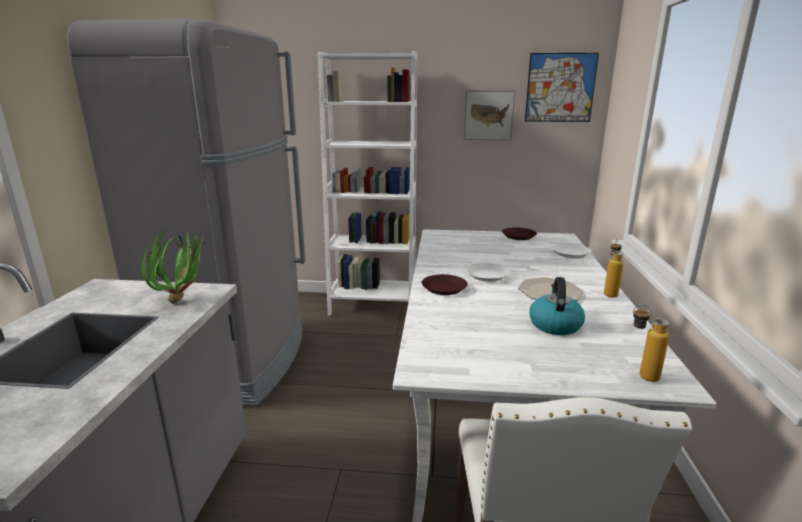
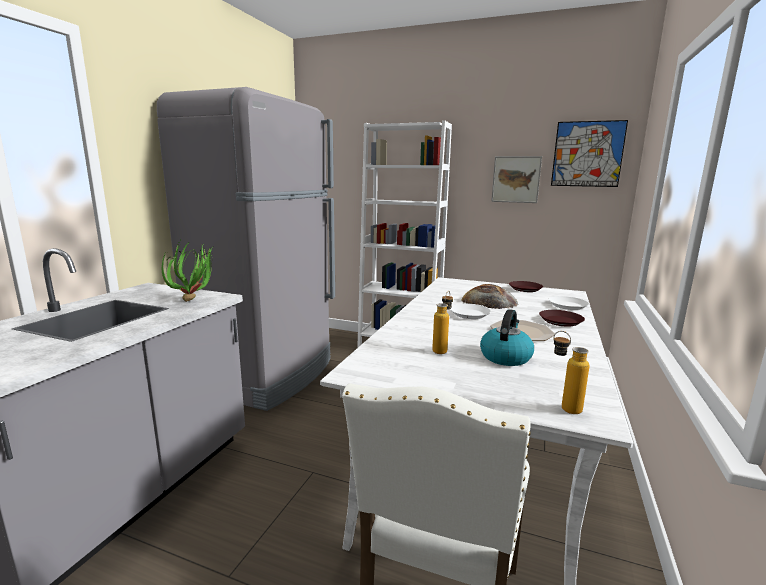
camera: 15 degrees right, 5 degrees down
(444, 288) = (421, 319): brown plate -> brown plate (561, 321)
(495, 256) = (489, 301): none -> bread
(609, 293) = (584, 339): bottle -> bottle (442, 349)

